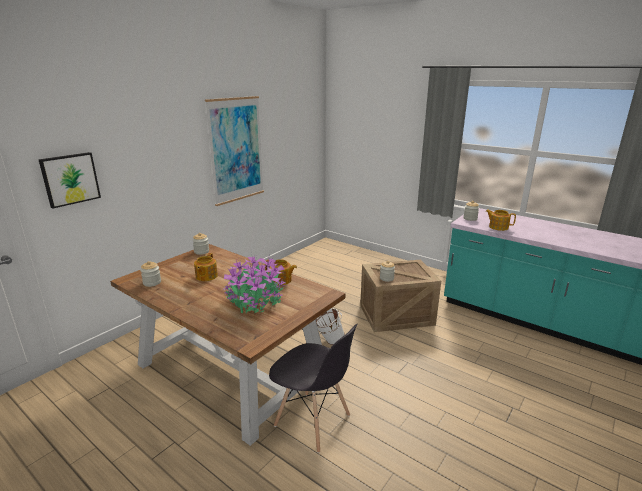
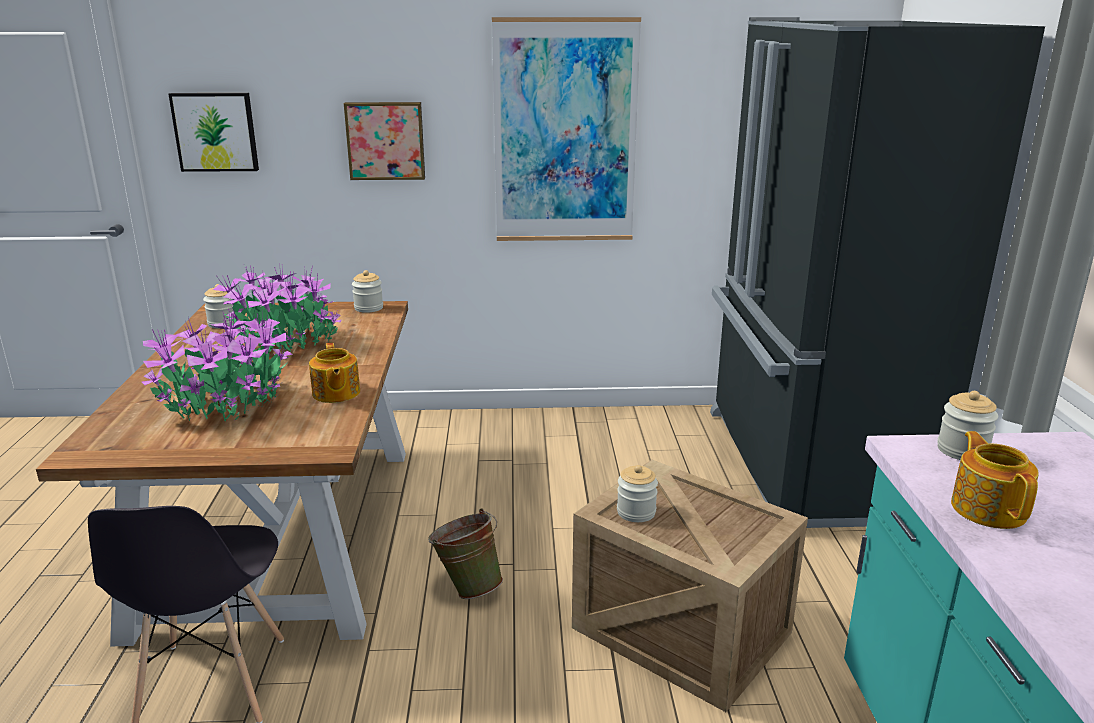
camera: 50 degrees right, 0 degrees up
(164, 167) = (385, 140): none -> picture
(206, 276) = (283, 343): teapot -> potted plant
(328, 341) = (468, 587): white bucket -> green bucket
(347, 258) = (806, 464): none -> black fridge

